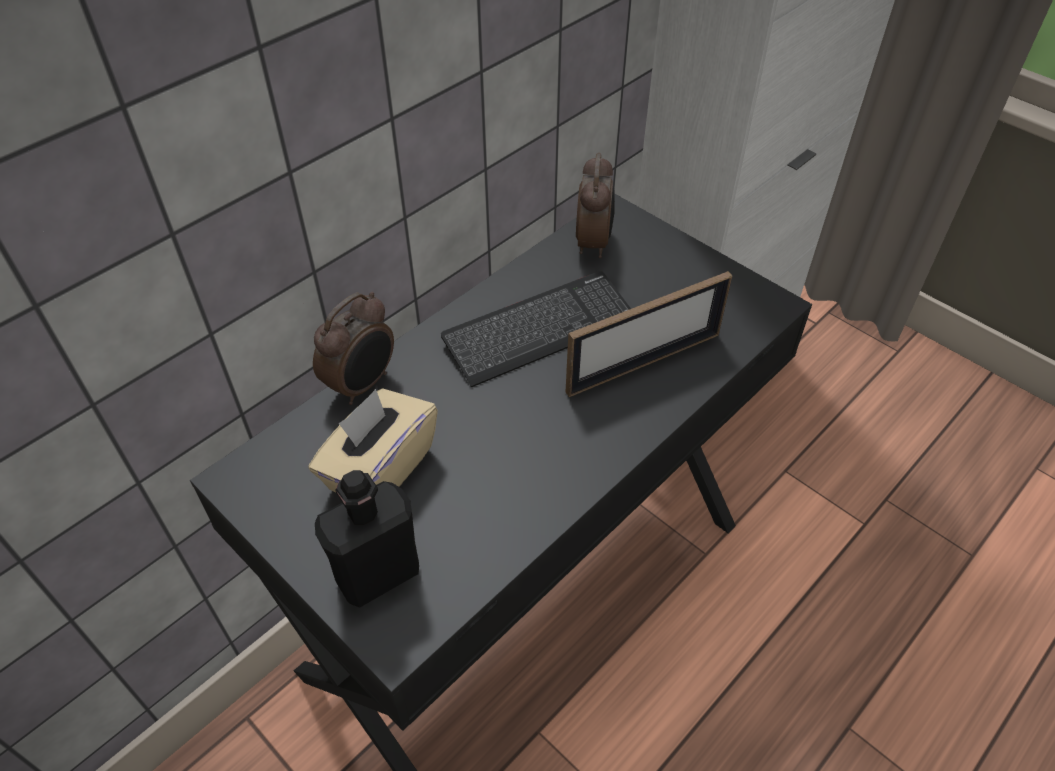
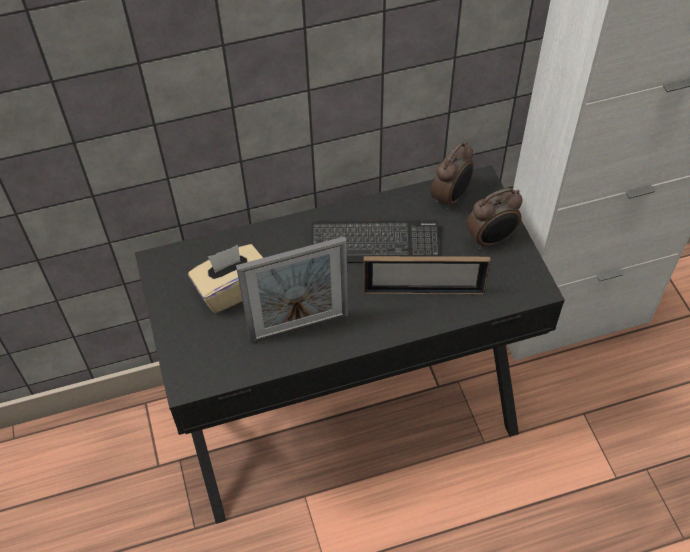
camera: 30 degrees right, 5 degrees up
(363, 384) = (253, 235): alarm clock -> alarm clock (491, 240)
(378, 574) = (197, 346): black bottle -> none
(513, 478) = (299, 327): none -> picture frame

